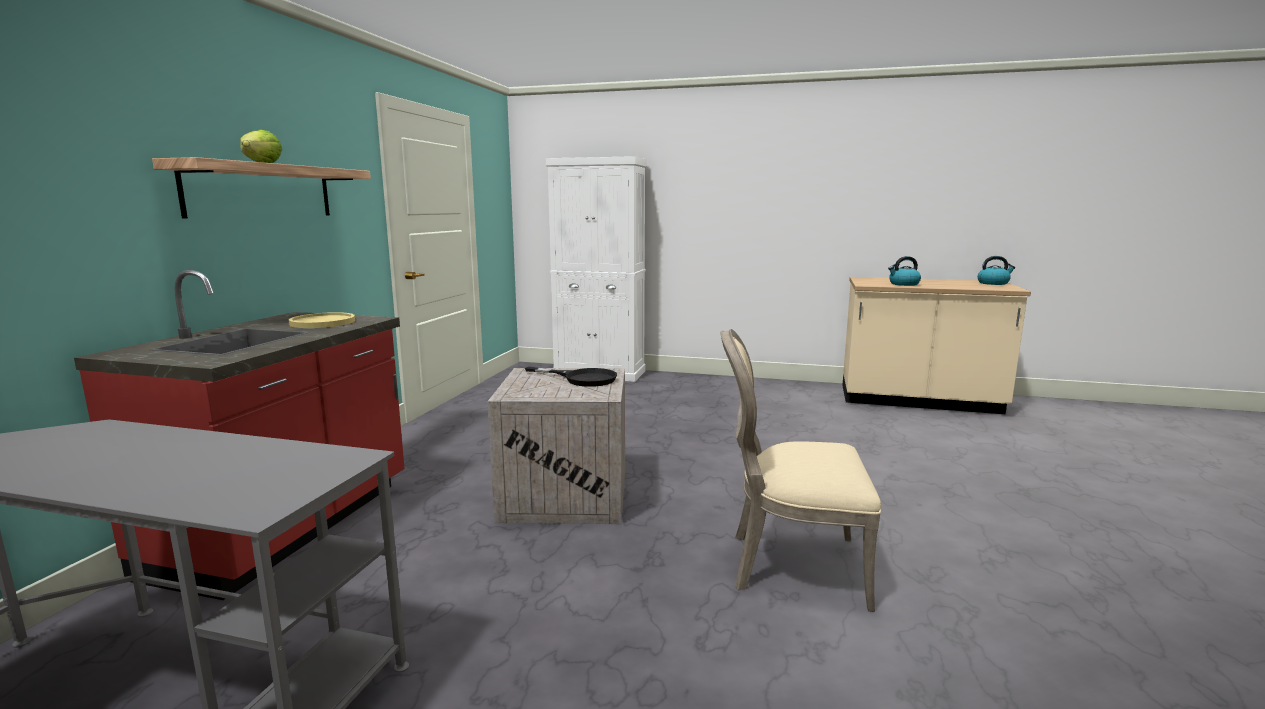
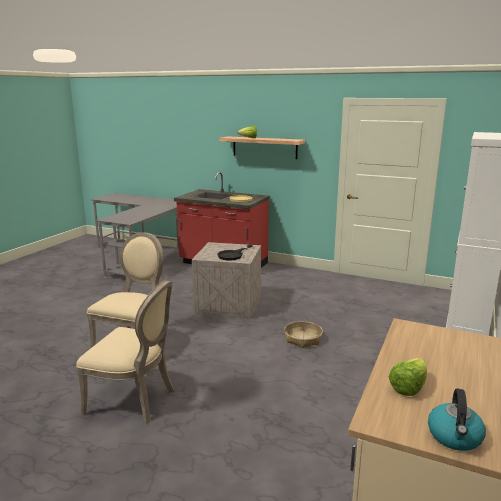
camera: 100 degrees right, 5 degrees up
(676, 436) = (303, 339): none -> basket
(903, 284) = (416, 350): kettle -> none
(940, 526) = (135, 400): none -> beige chair
(959, 285) = (408, 387): none -> lettuce

